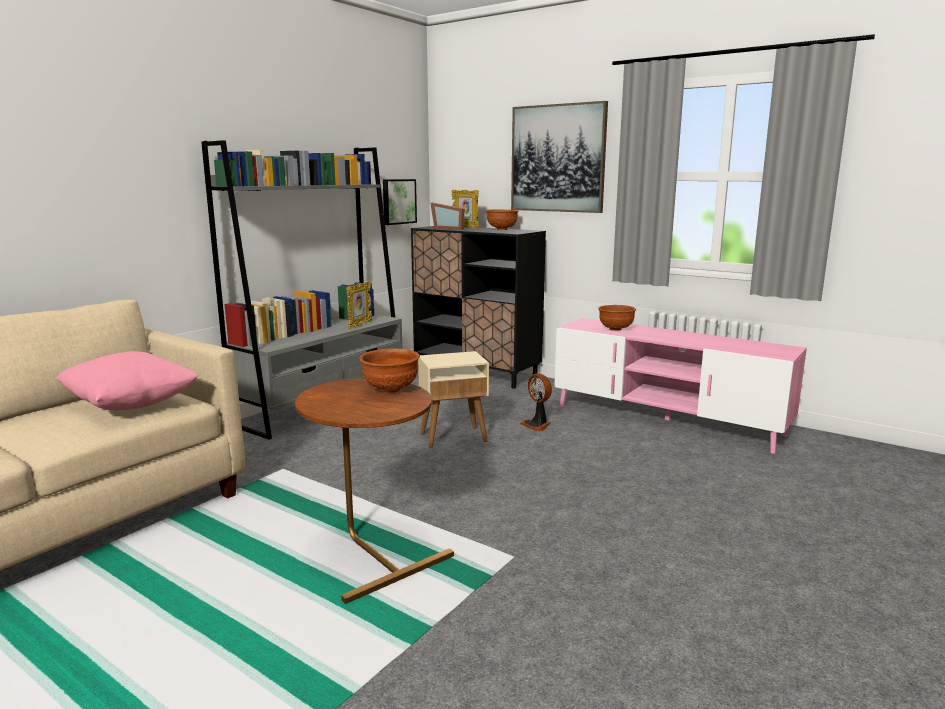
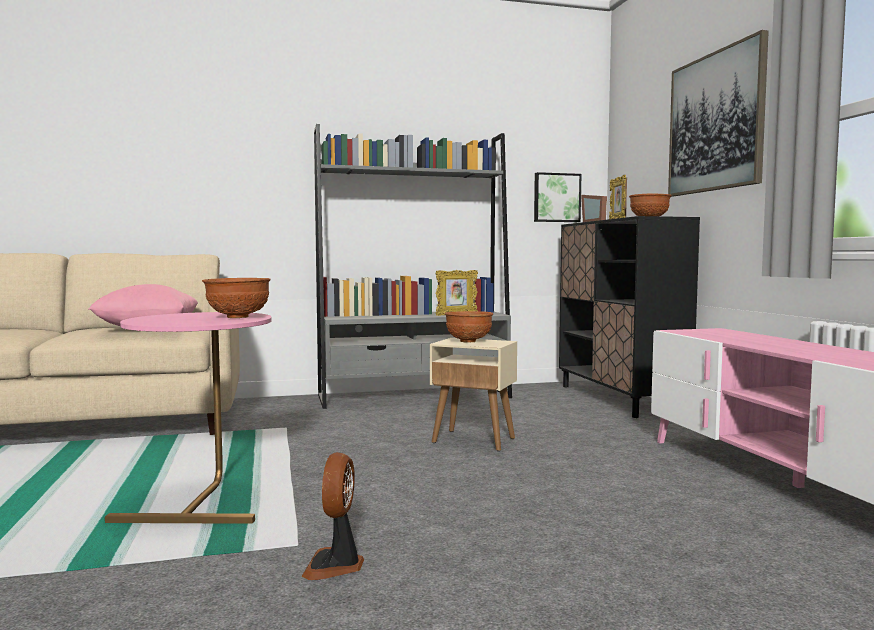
camera: 40 degrees right, 10 degrees down
(372, 554) = (204, 499): brown side table -> pink side table
(537, 425) = (589, 451): fan -> fan (335, 565)
(615, 329) = (731, 337): brown bowl -> brown bowl (468, 341)

